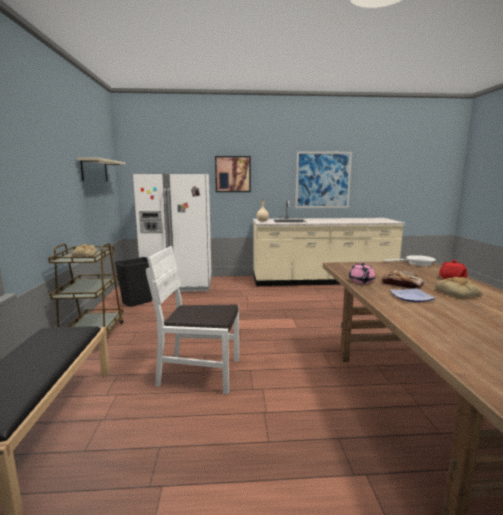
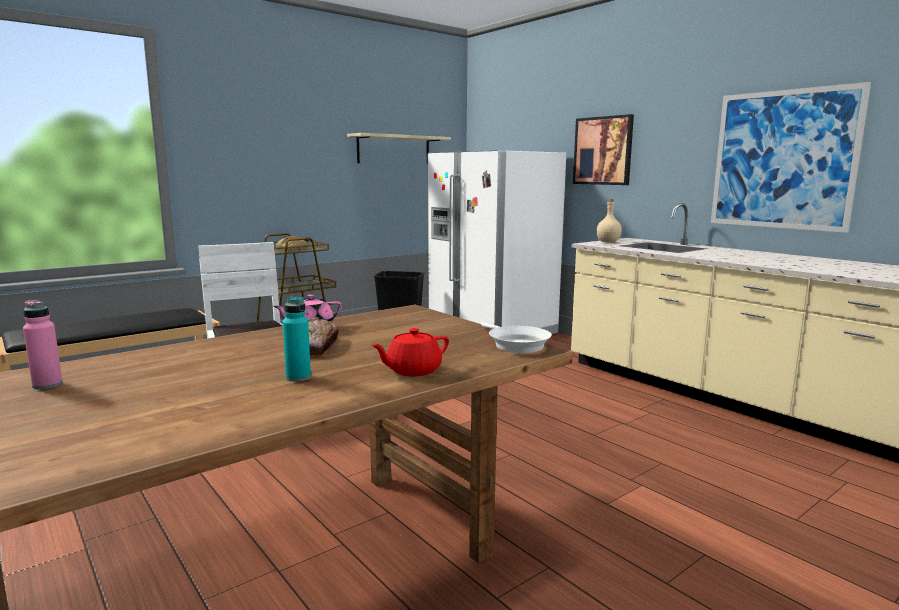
camera: 55 degrees right, 0 degrees up
(410, 297) = (239, 354): plate -> none
(459, 293) = (298, 377): bread -> turquoise bottle
(464, 338) = (47, 385): none -> pink bottle

